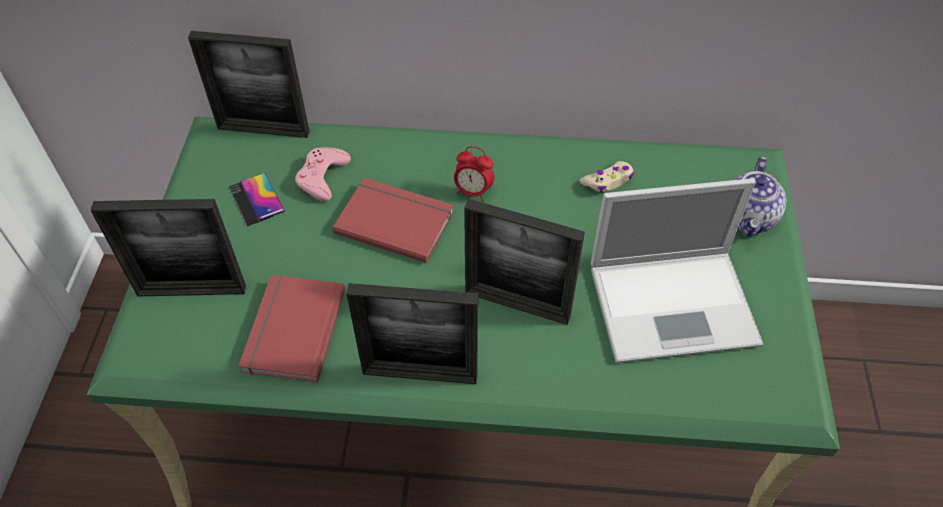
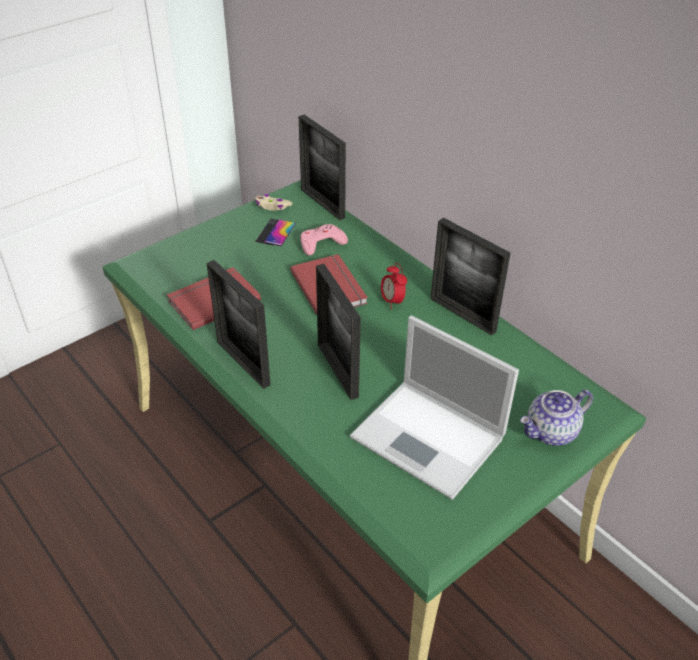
camera: 45 degrees right, 10 degrees down
(192, 290) = (194, 252): picture frame -> picture frame (462, 315)
(608, 181) = (483, 349): beige game controller -> beige game controller (272, 206)

